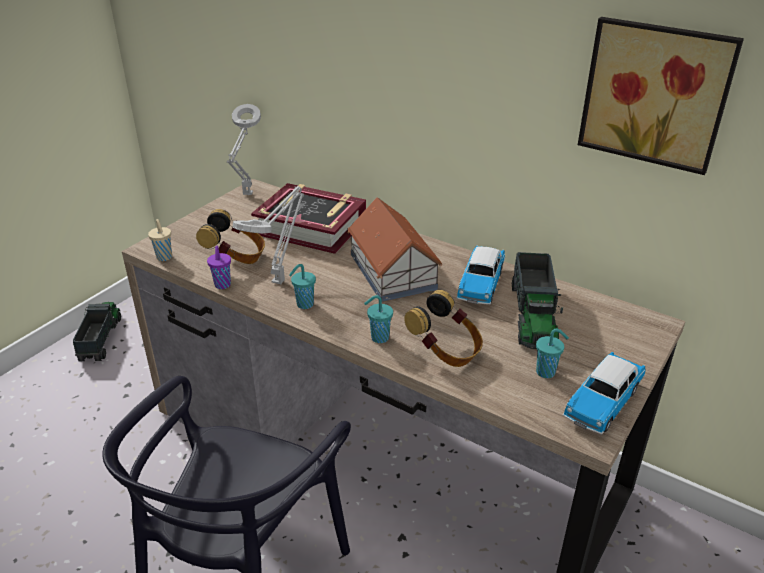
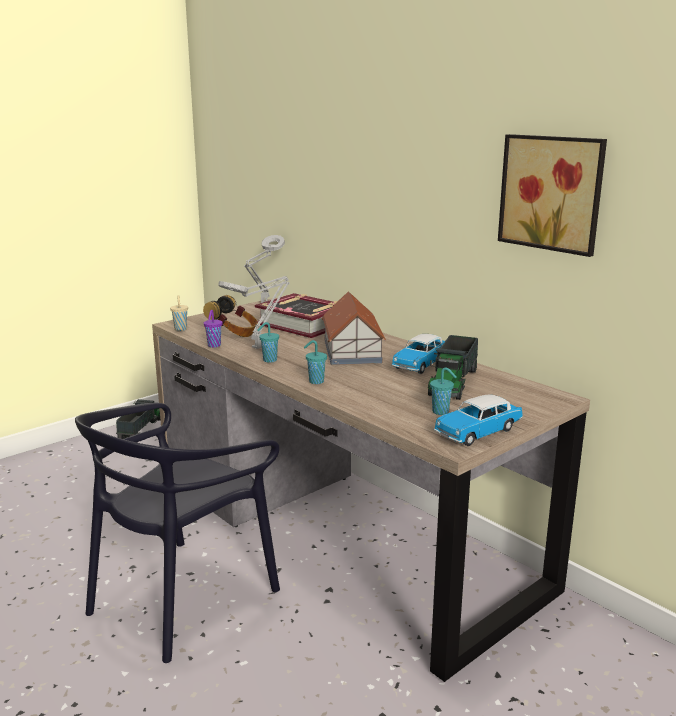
camera: 15 degrees right, 15 degrees down
(446, 351) = (365, 393): headphones -> none

